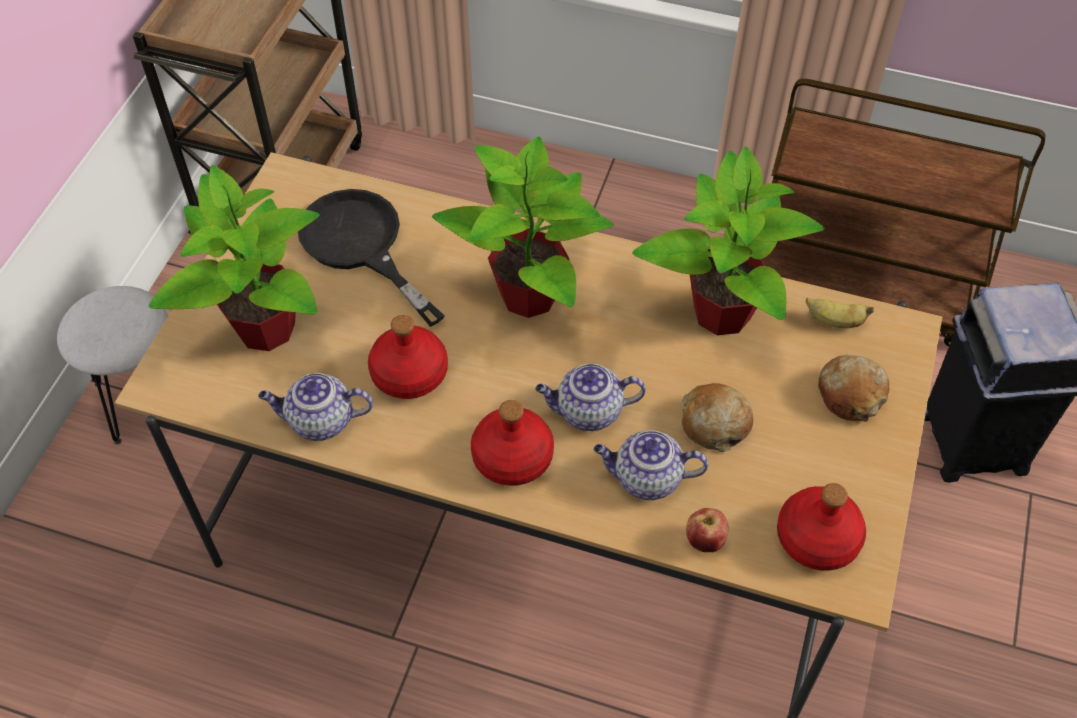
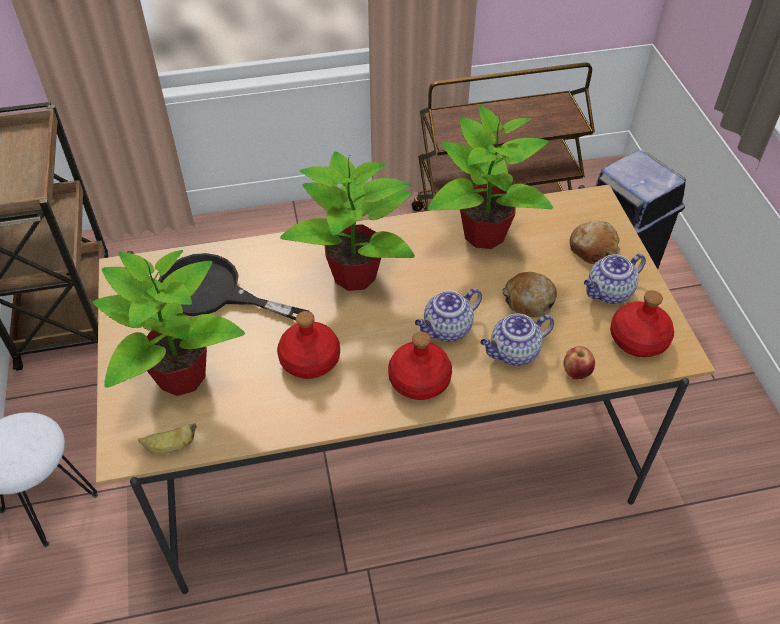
camera: 30 degrees left, 5 degrees down
(319, 421) = (268, 420): teapot -> teapot (608, 293)
(834, 321) = (552, 212): banana -> banana (171, 446)

